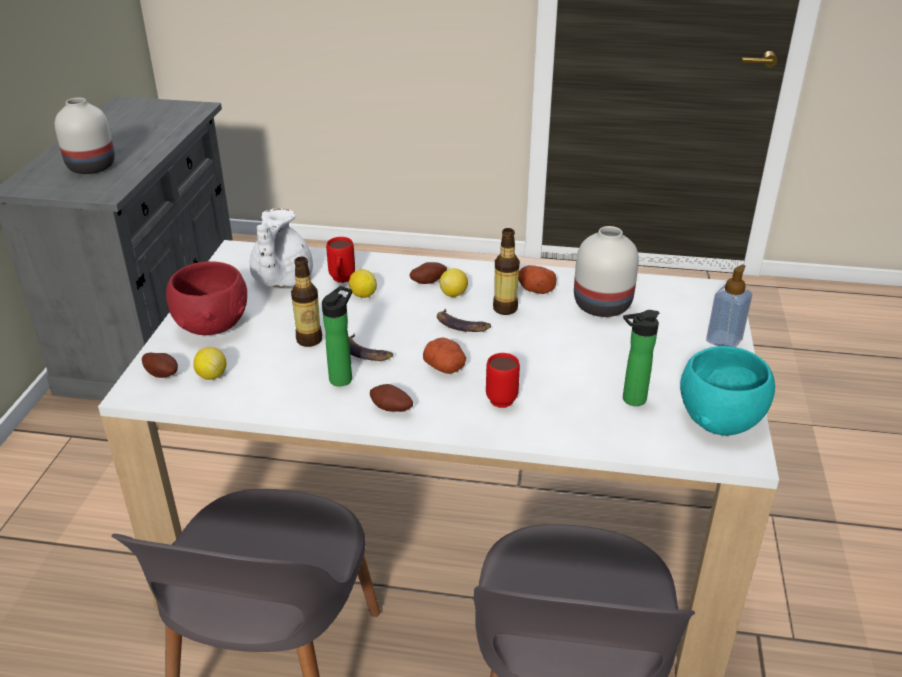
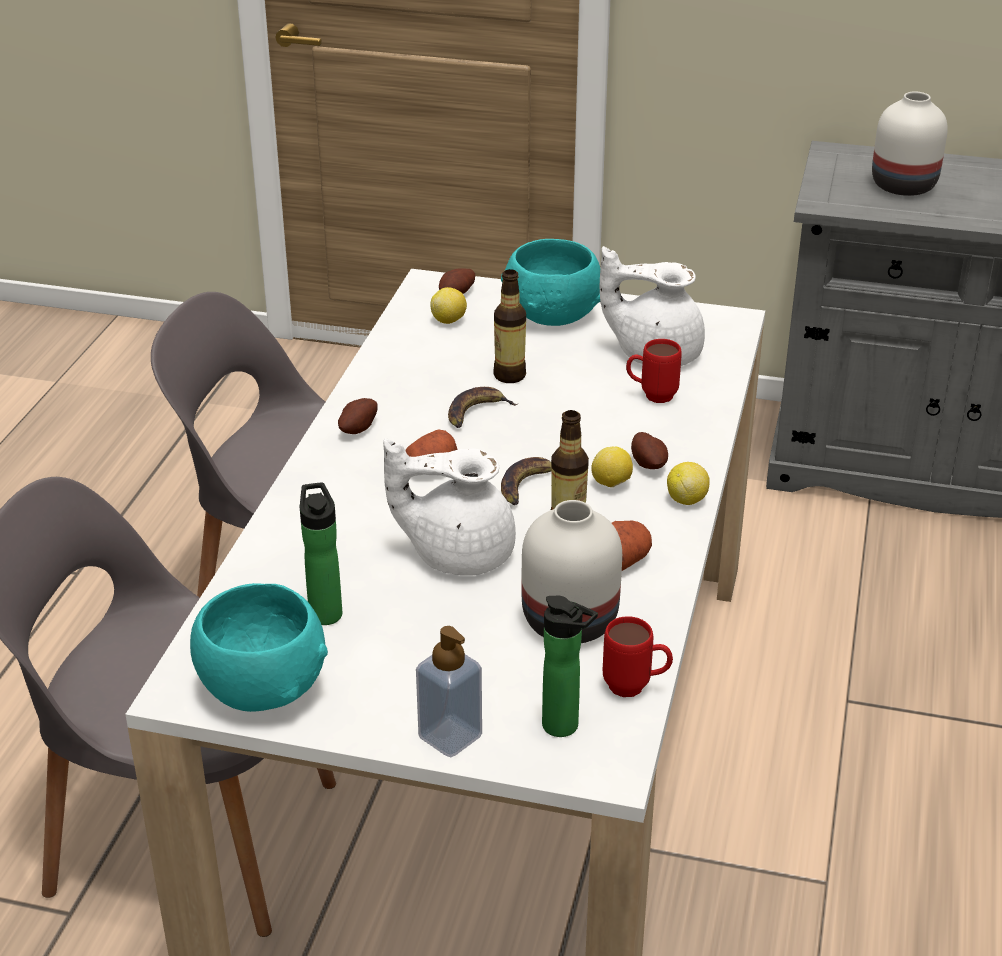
camera: 95 degrees right, 0 degrees up
(213, 324) = (552, 315): red bowl -> turquoise bowl
(343, 377) = (427, 398): bottle -> bottle (565, 727)
(363, 295) = (613, 412): lemon -> lemon (686, 499)
(502, 397) = (360, 507): red mug -> red mug (635, 688)
(546, 349) = (458, 553): none -> white teapot

